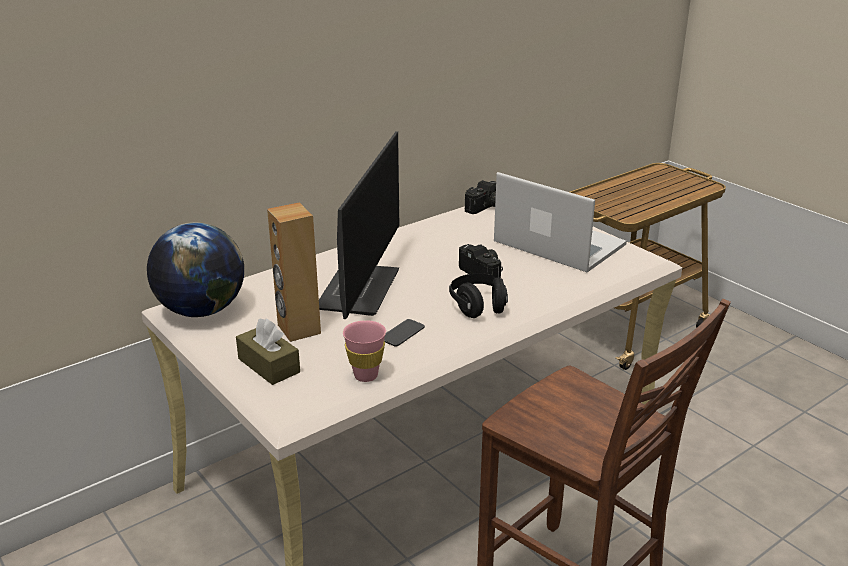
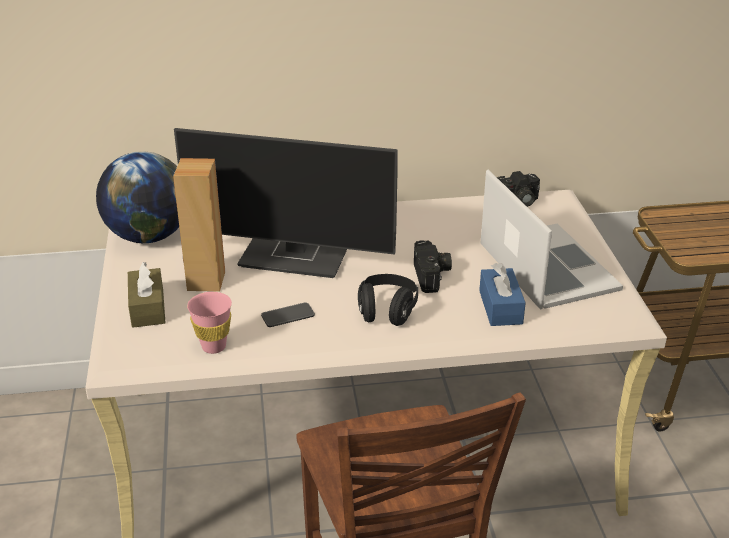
camera: 30 degrees right, 5 degrees up
(358, 289) = (297, 257): monitor -> monitor turned 60 degrees clockwise
(558, 279) = (500, 307): none -> blue tissue box

